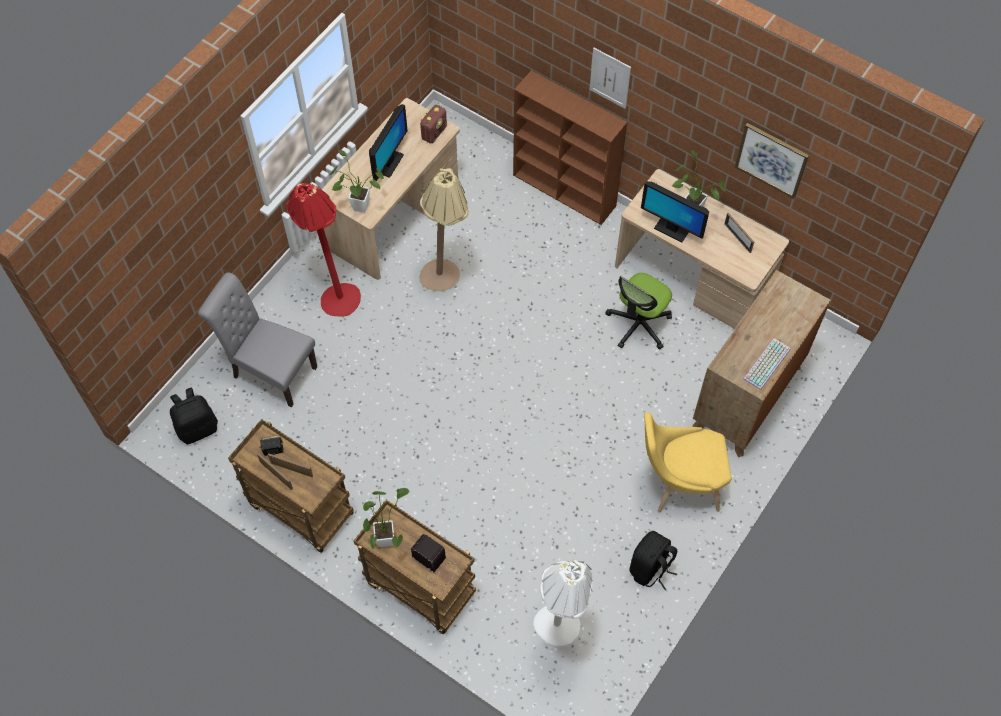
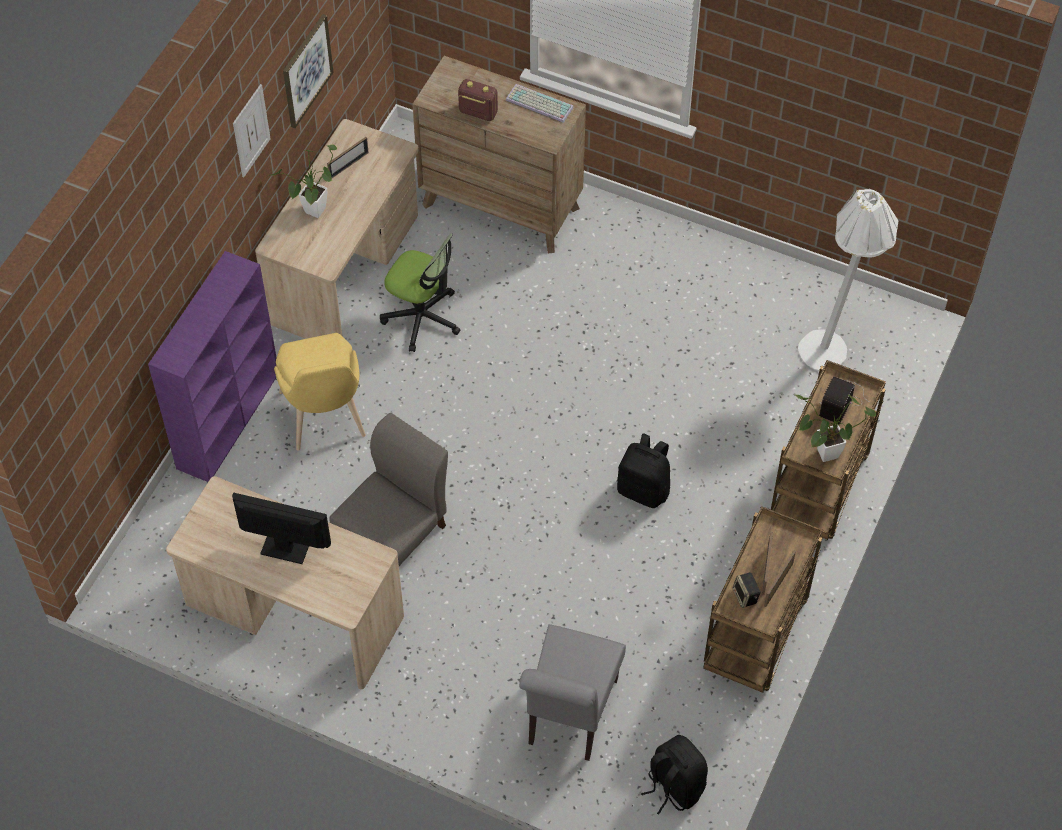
camera: 100 degrees left, 5 degrees down
(333, 295) = (437, 664): red floor lamp -> none
(357, 206) = (362, 574): potted plant -> none
(434, 132) = (225, 504): radio -> radio (477, 112)
(445, 282) = (394, 533): beige floor lamp -> grey chair
(565, 191) = (229, 419): brown bookcase -> purple bookcase
(610, 78) = (193, 239): picture -> picture (251, 130)
(650, 568) = (733, 274): black backpack -> black backpack (644, 489)
(671, 229) = (346, 229): monitor -> none
(678, 484) = (625, 259): yellow chair -> yellow chair (325, 419)

